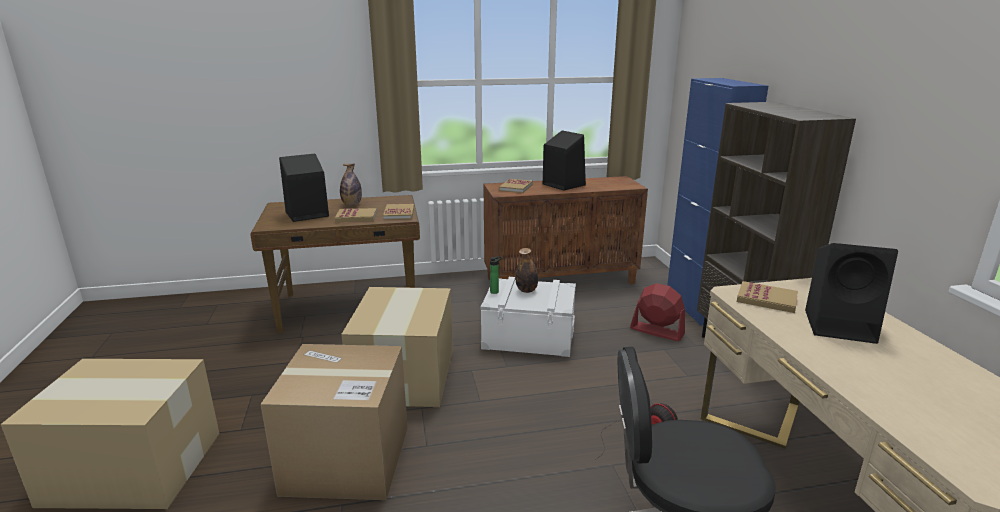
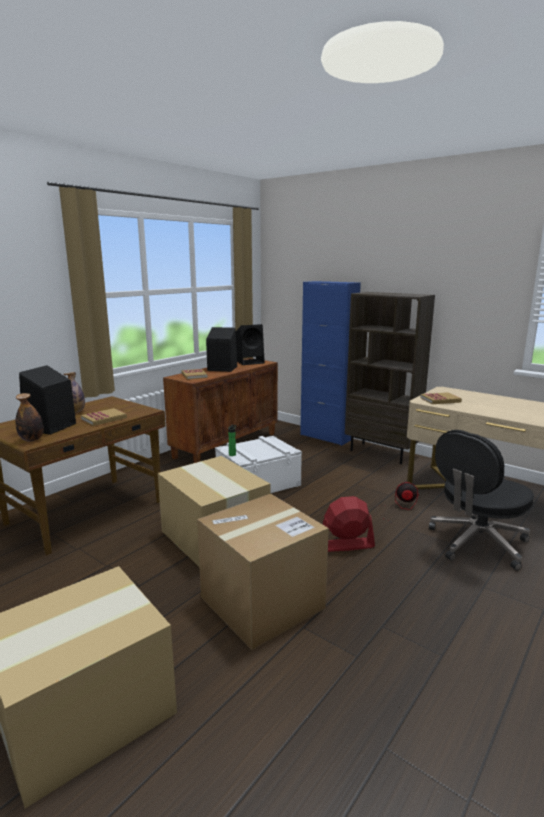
camera: 40 degrees left, 5 degrees down
(399, 213) = (136, 409): book -> none
(526, 290) = (251, 447): bottle -> bottle (32, 439)
(656, 331) = (325, 455): red fan -> red fan (346, 545)
(841, 326) = (485, 402): black speaker -> black speaker (250, 362)

